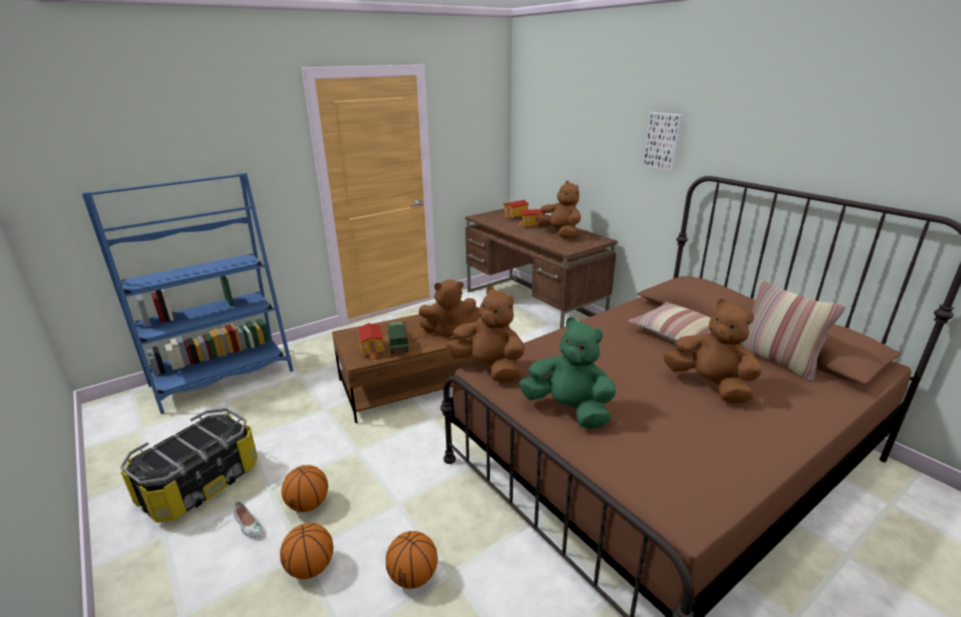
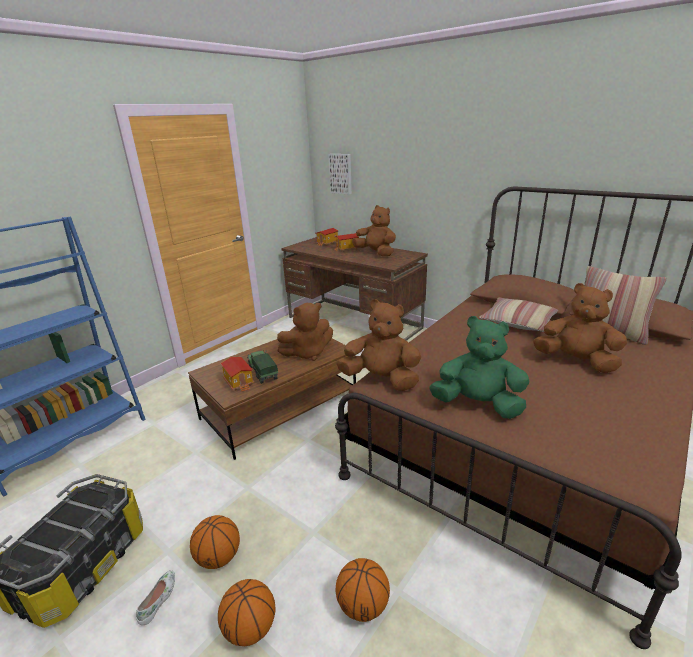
camera: 15 degrees left, 0 degrees up
(248, 525) = (158, 599): white shoe -> white shoe turned 105 degrees counterclockwise
(664, 141) = (465, 161): picture -> picture (341, 173)

